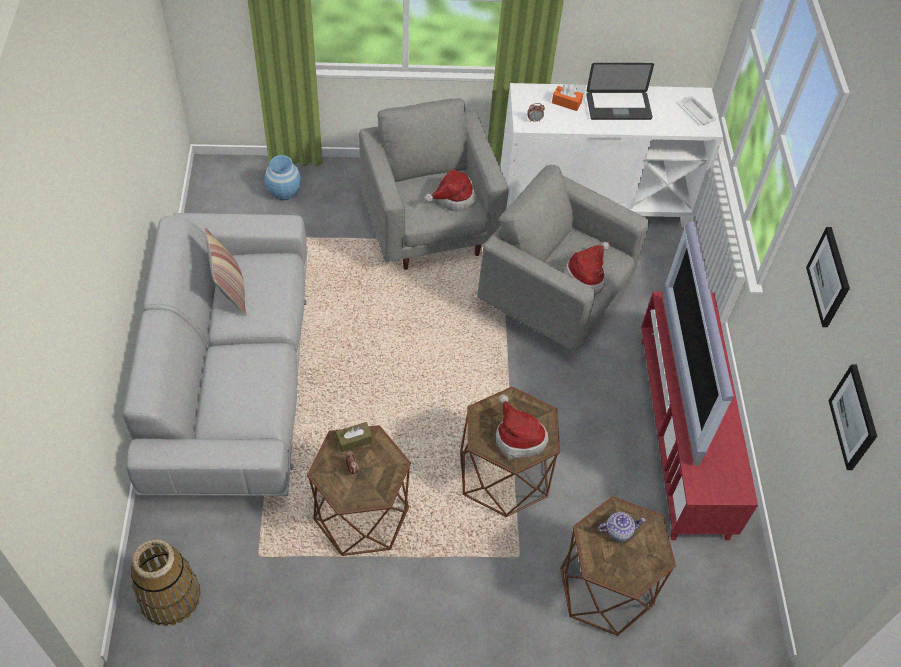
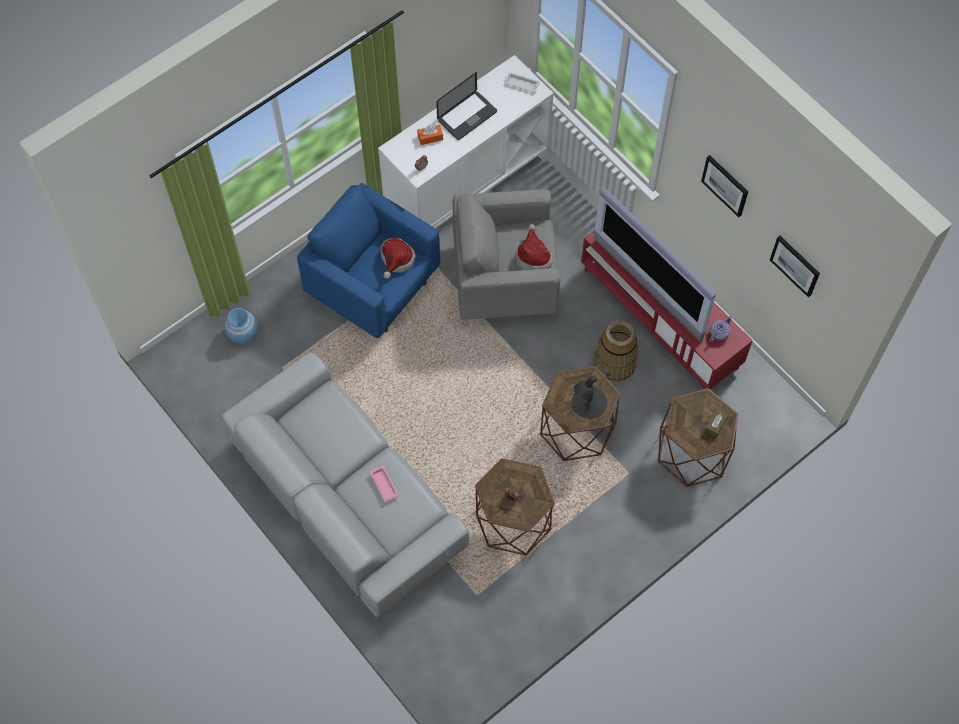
camera: 35 degrees left, 10 degrees up
(169, 596) = (448, 660): basket -> basket (614, 362)
(230, 291) = (315, 441): pillow -> none
(250, 370) = (383, 484): none -> pink tray
(354, 440) = (495, 479): brown tissue box -> brown tissue box (715, 425)
(430, 228) = (373, 287): grey armchair -> blue armchair
(517, 437) = (588, 402): hat -> black table lamp
(618, 531) = (692, 417): teapot -> teapot (718, 333)

